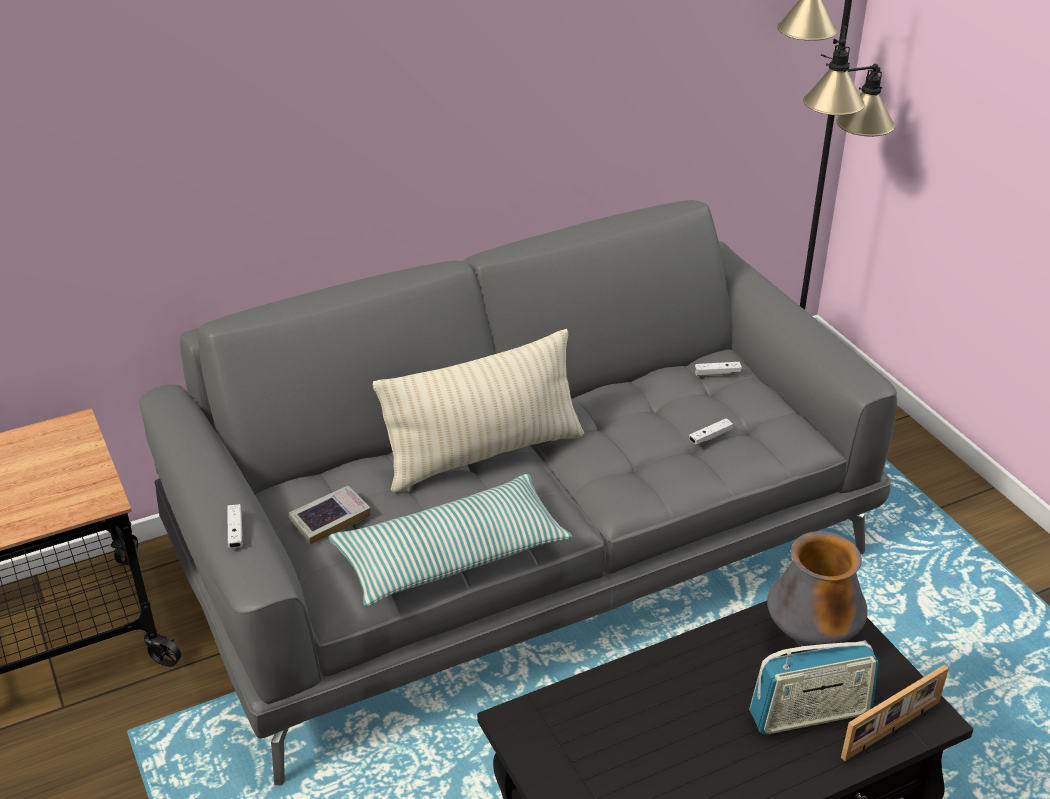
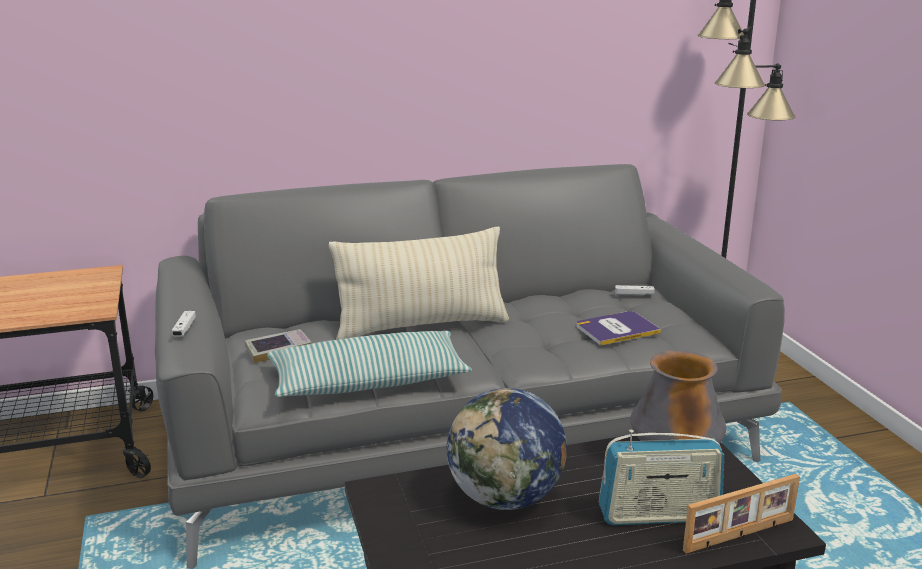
camera: 10 degrees right, 15 degrees down
(652, 713) = (506, 498): none -> globe
(710, 436) = (617, 329): white game controller -> book

